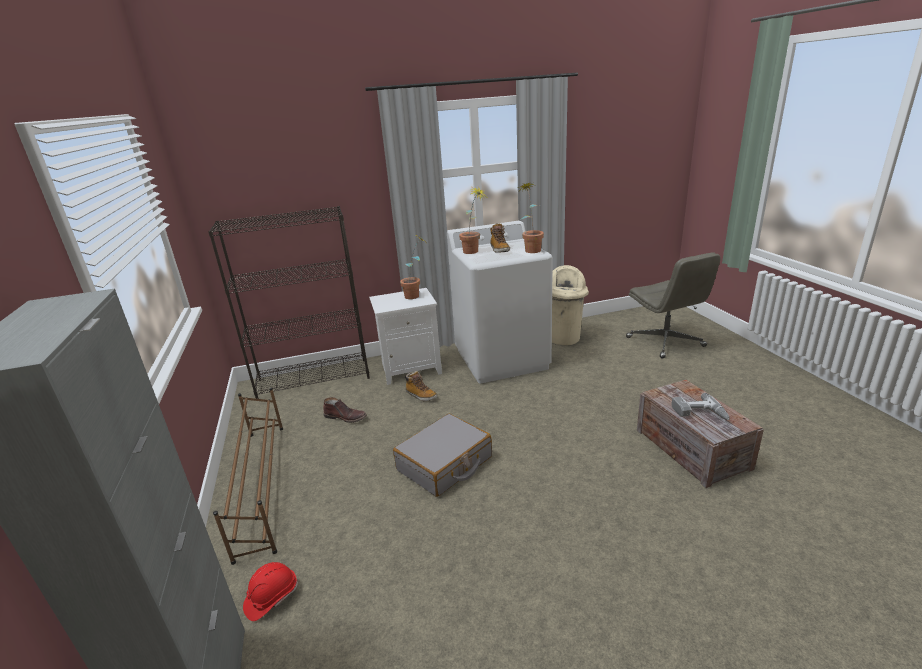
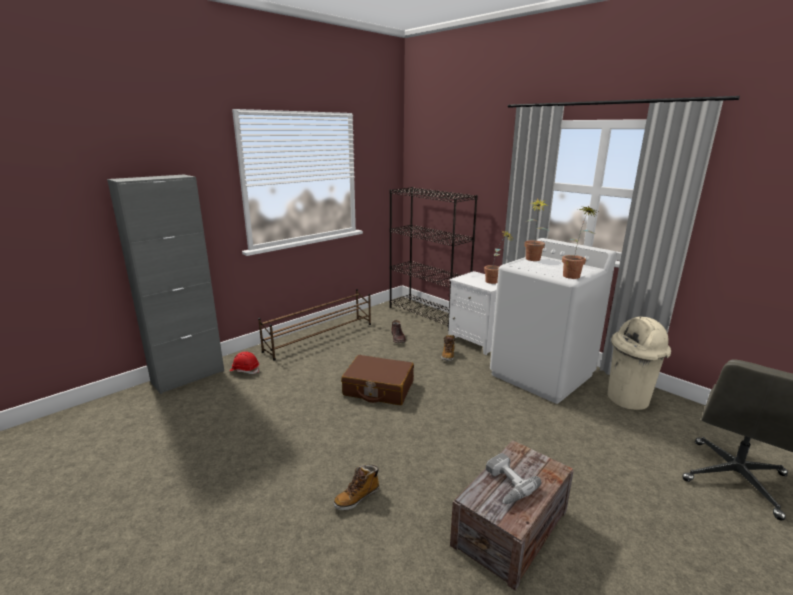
camera: 60 degrees right, 5 degrees down
(445, 464) = (378, 388): grey suitcase -> brown suitcase
(499, 249) = (554, 266): boot -> boot (357, 497)

